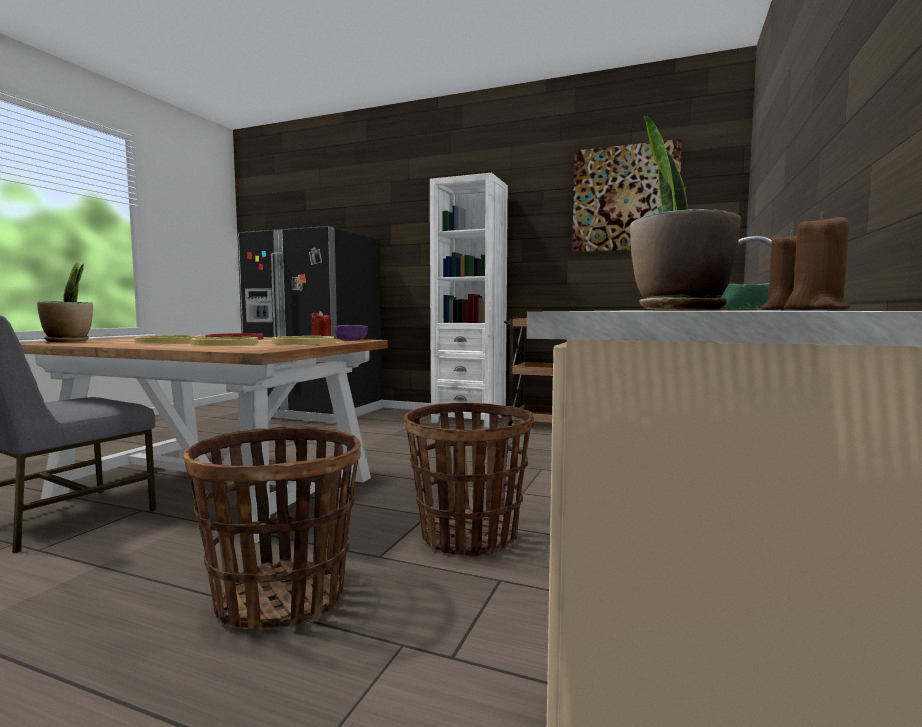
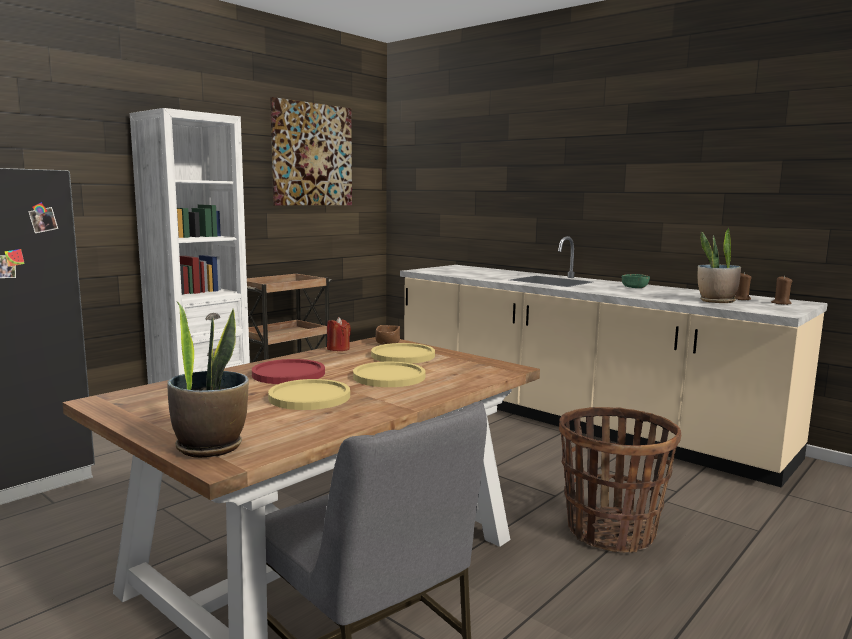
camera: 70 degrees left, 5 degrees up
(351, 340) = (387, 343): purple bowl -> brown bowl
(469, 536) = (534, 465): basket -> none

